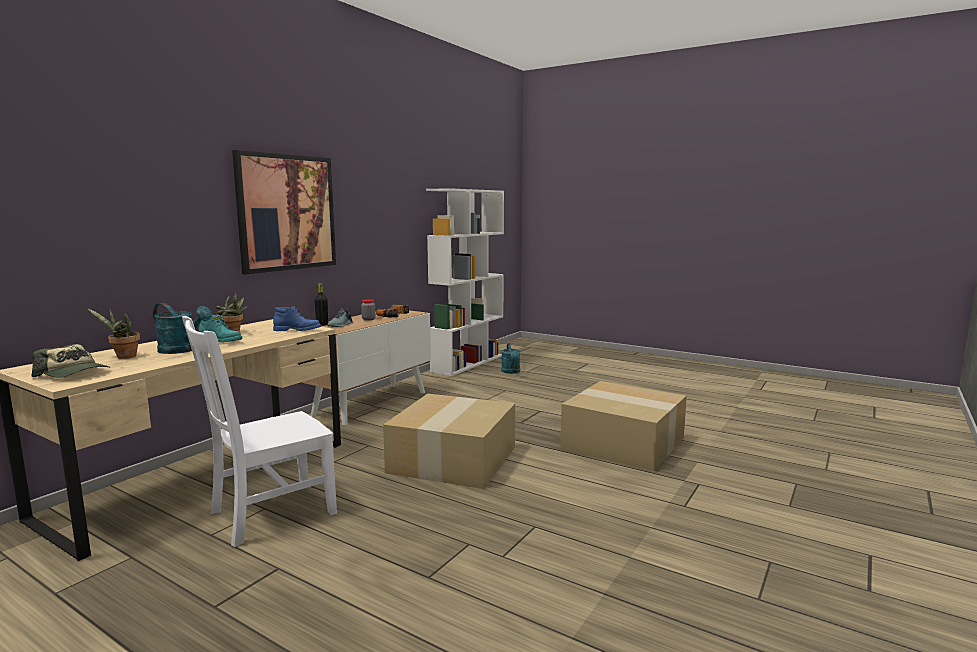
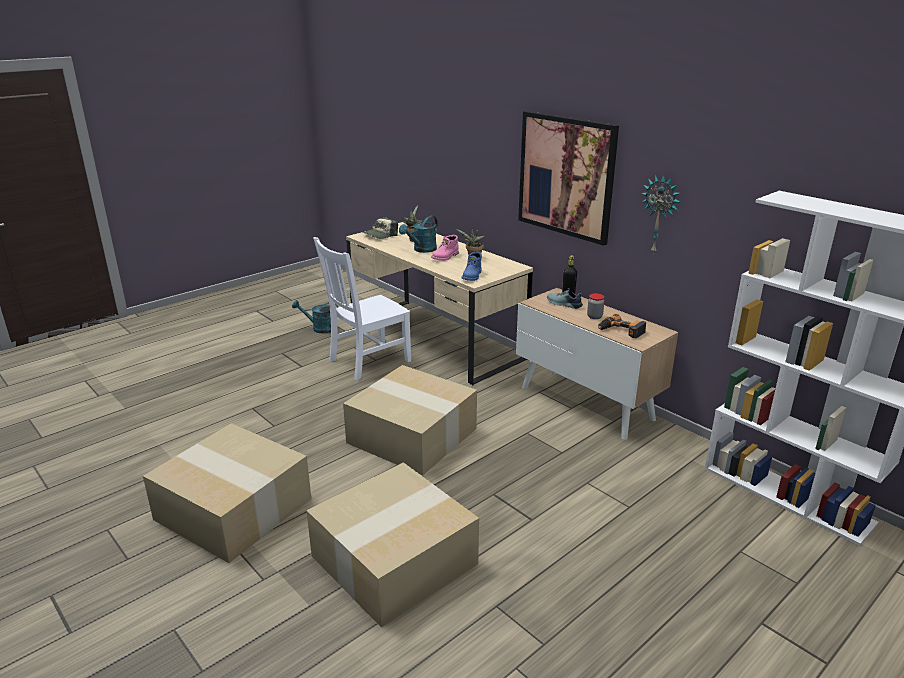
camera: 105 degrees right, 15 degrees up
(221, 341) = (445, 257): turquoise boot -> pink boot
(268, 513) = (367, 361): white chair -> white chair turned 105 degrees counterclockwise
(365, 225) = (660, 214): none -> wall clock
(511, 372) = (736, 533): turquoise watering can -> turquoise watering can (319, 328)
(641, 524) = (231, 509): none -> cardboard box

